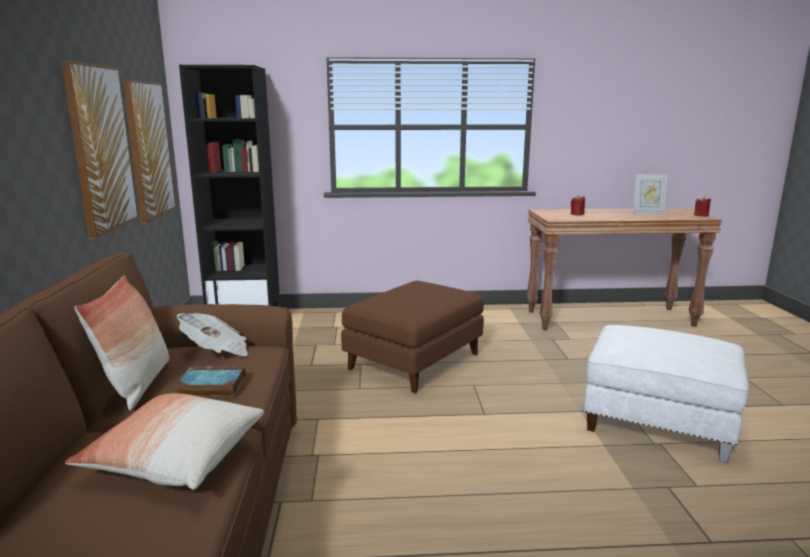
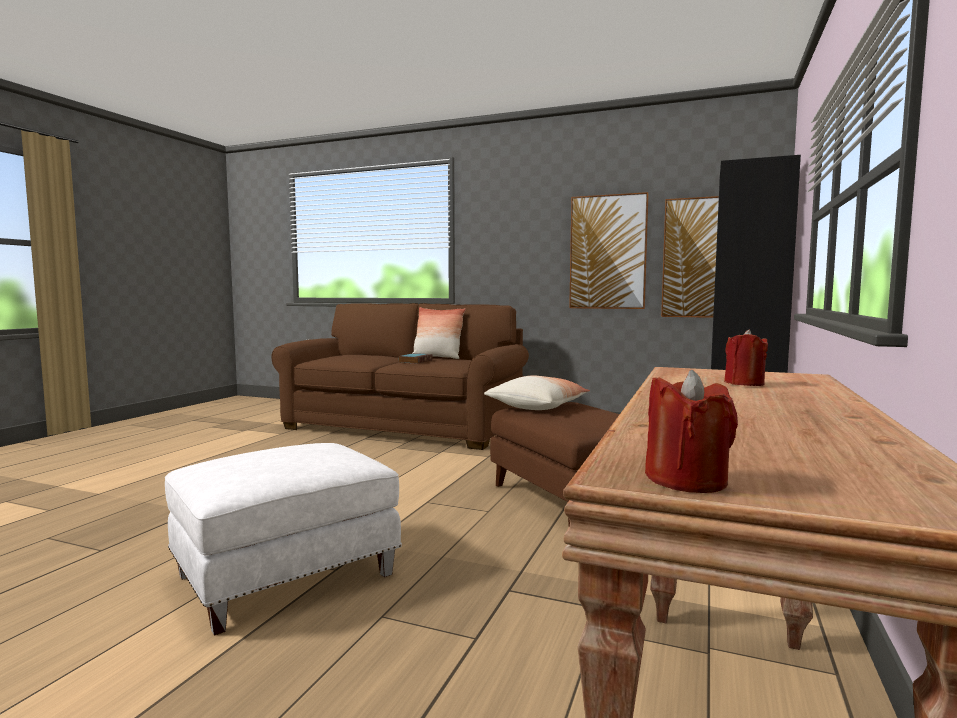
camera: 115 degrees right, 10 degrees down
(175, 459) = (359, 359): pillow -> pillow (537, 406)
(216, 351) = (461, 362): newspaper -> none
(647, 213) = (778, 431): picture frame -> none

